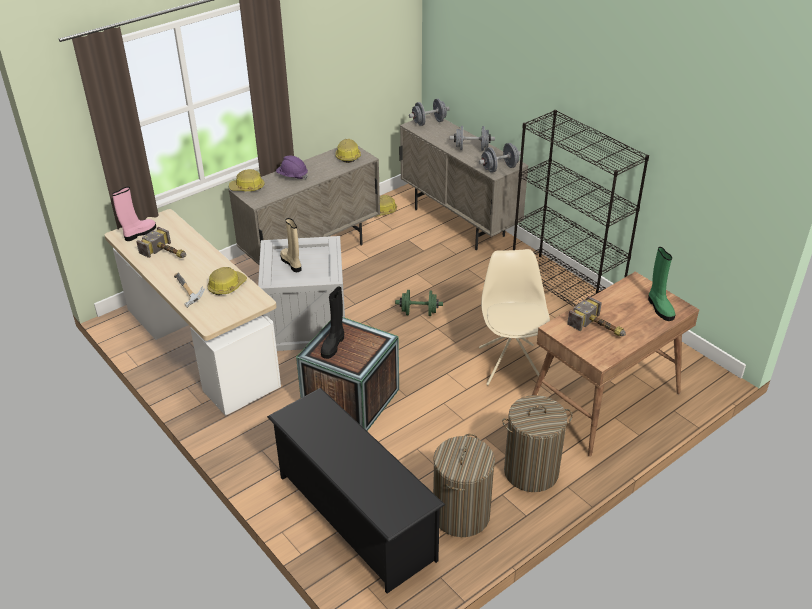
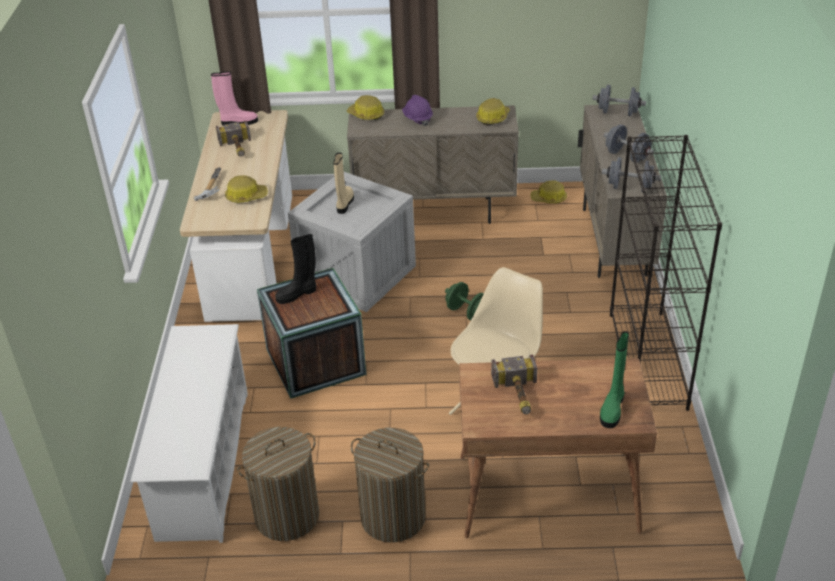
camera: 40 degrees right, 0 degrees up
(355, 516) = (203, 463): black shoe rack -> white shoe rack

